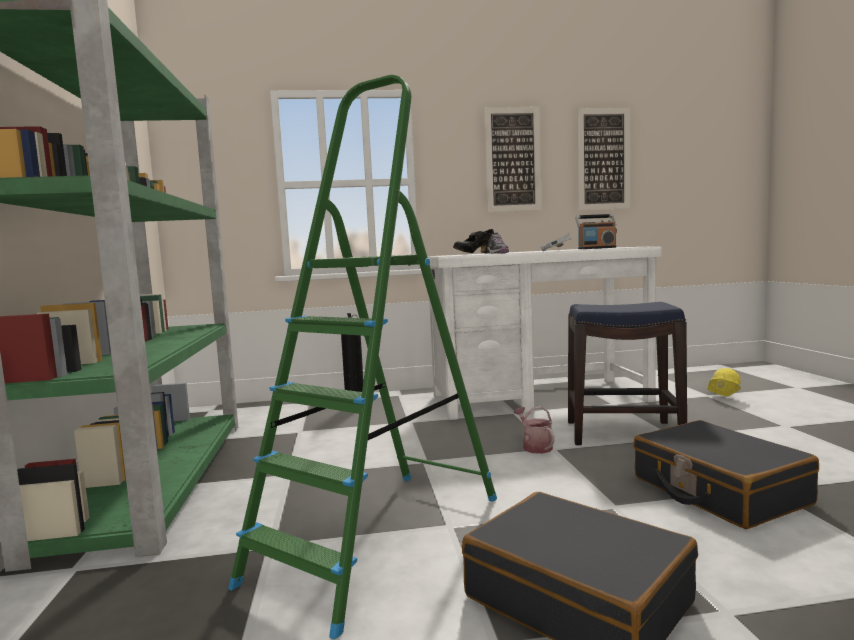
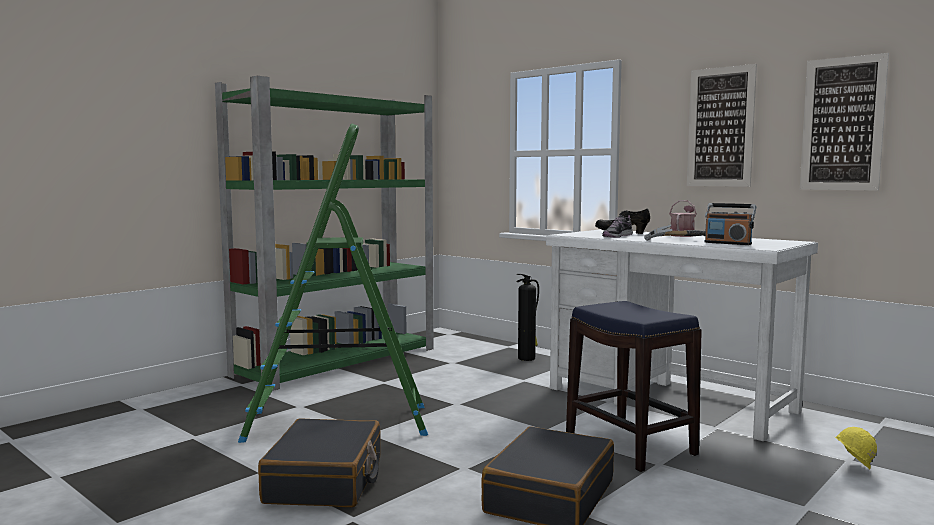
camera: 50 degrees right, 0 degrees up
(535, 446) = (540, 424): watering can -> watering can (682, 235)

